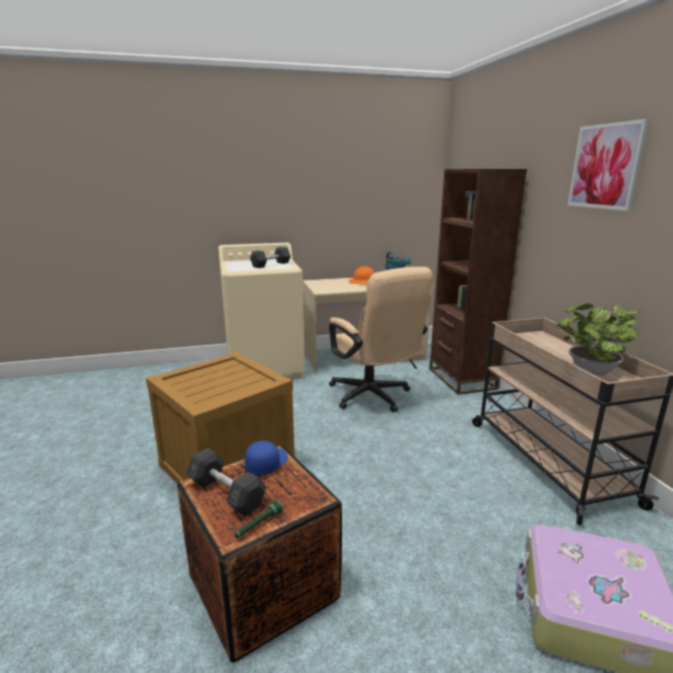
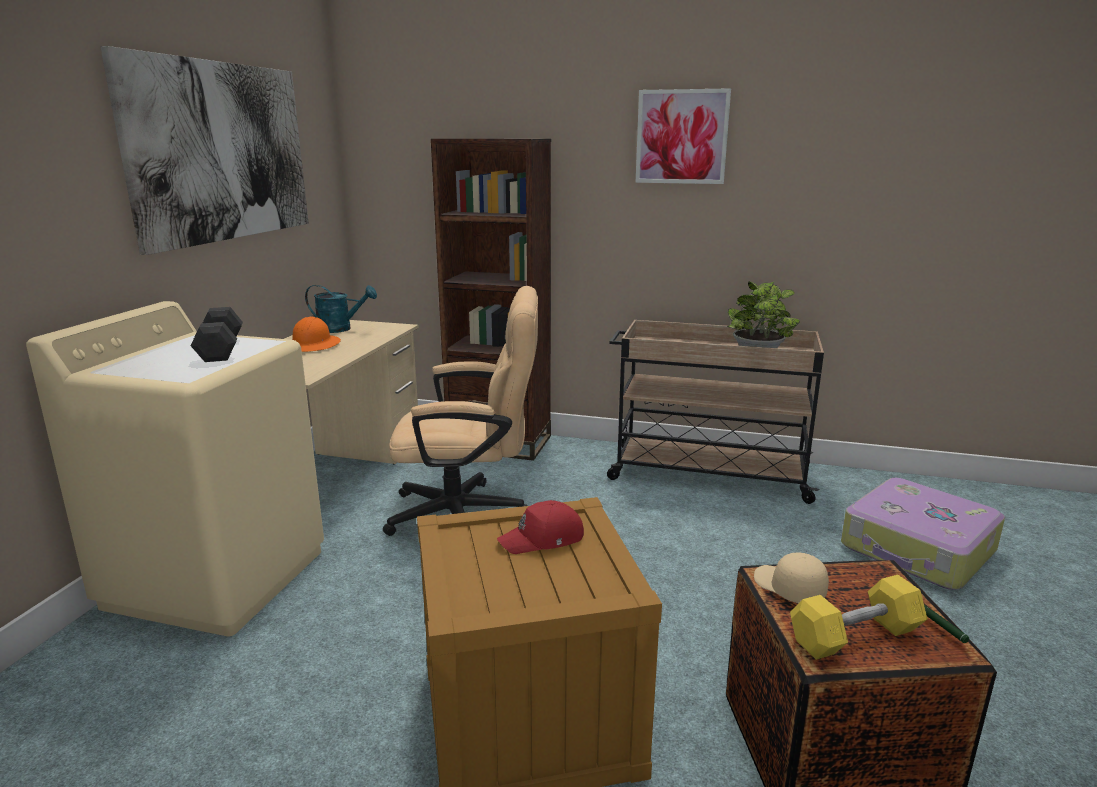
camera: 60 degrees left, 0 degrees up
(226, 493) = (854, 636): grey dumbbell -> yellow dumbbell
(240, 380) = (543, 539): none -> red cap
(266, 463) = (788, 588): blue cap -> beige cap
(341, 176) = (221, 152): none -> picture

